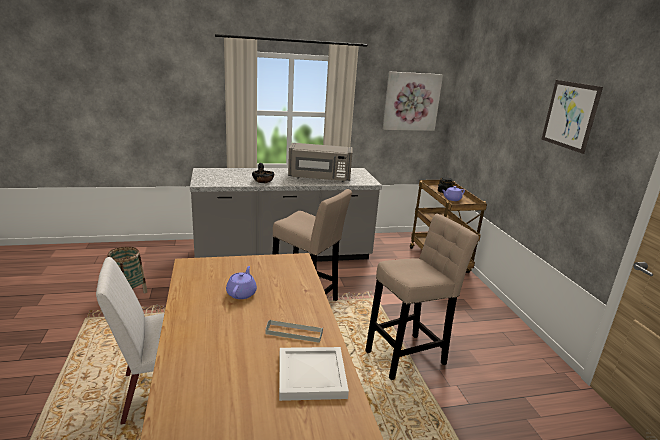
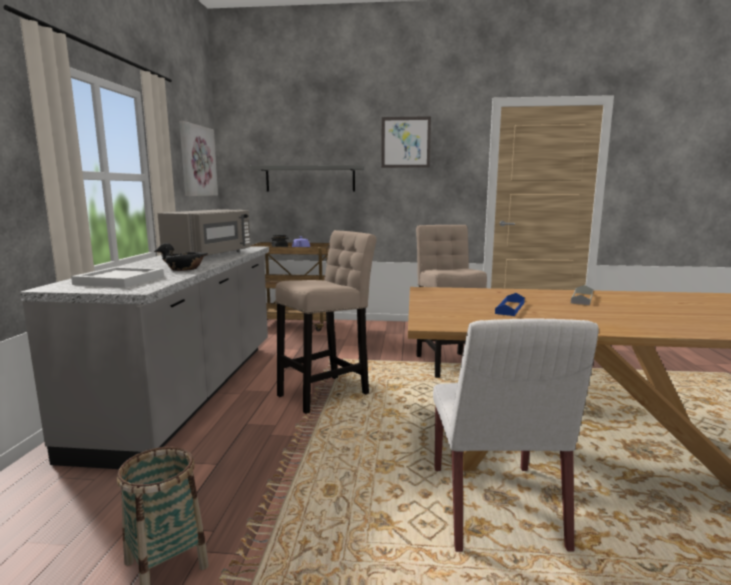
camera: 70 degrees left, 10 degrees down
(241, 293) = (510, 308): purple teapot -> blue tray
(310, 376) = (644, 299): white tray -> white tray (120, 280)
(492, 133) = (310, 178): none -> grey shelf

